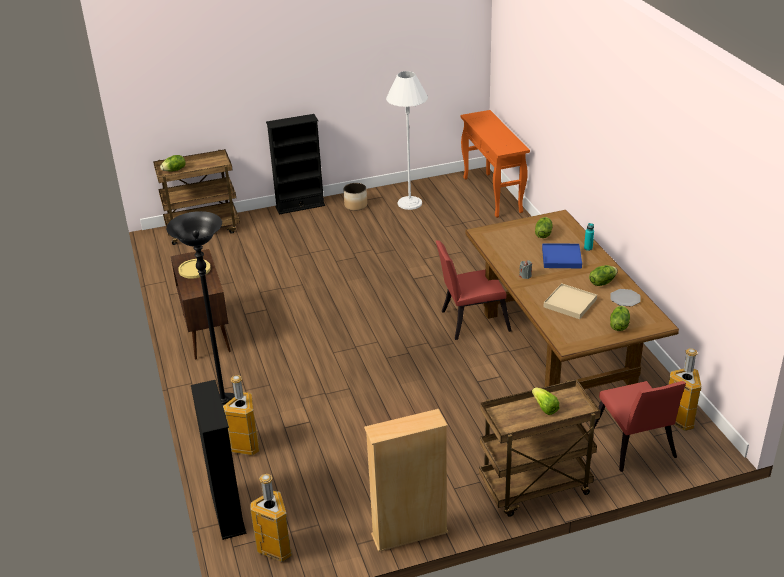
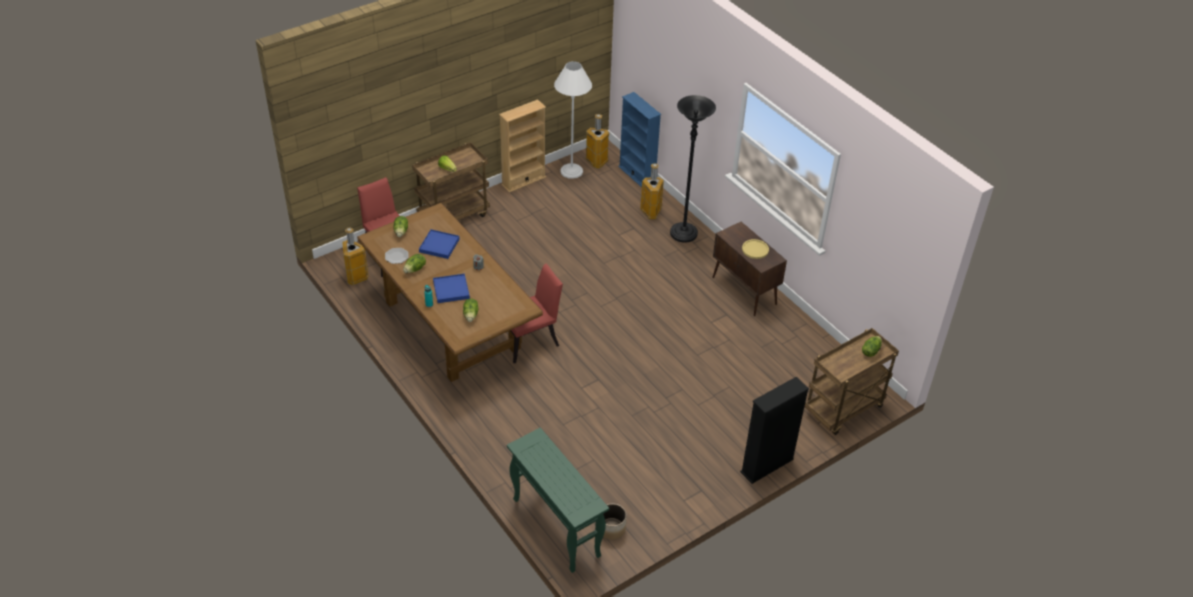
camera: 160 degrees right, 10 degrees up
(227, 511) = (637, 175): black bookcase -> blue bookcase
(355, 205) = (706, 478): planter -> planter (611, 529)
(409, 203) = (647, 493): white floor lamp -> white floor lamp (571, 171)
(492, 195) = (555, 527): orange console table -> green console table
(570, 303) = (439, 245): beige tray -> blue tray

